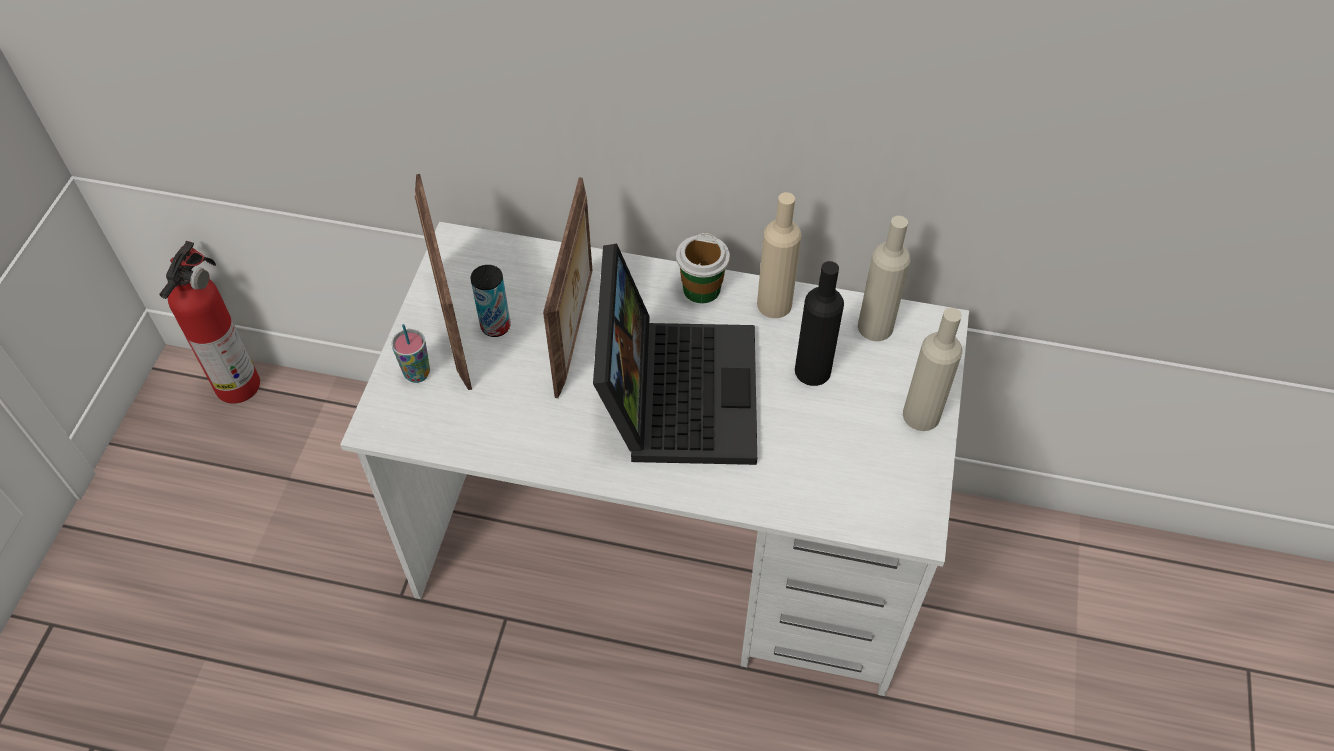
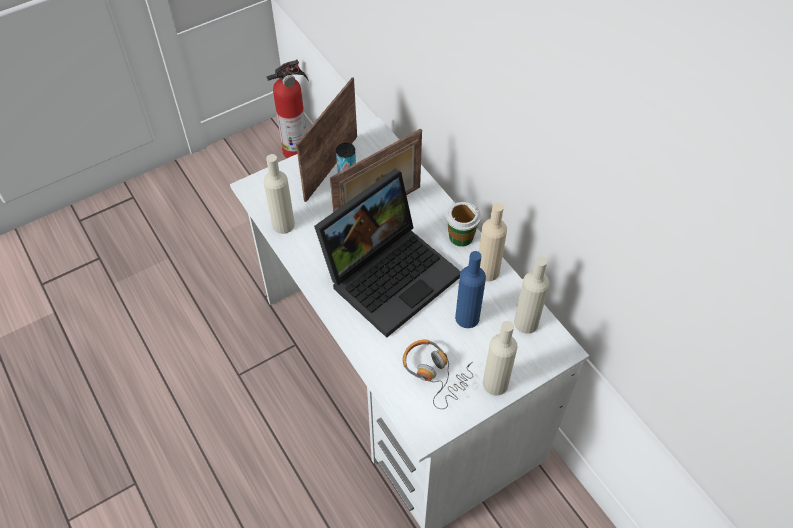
camera: 45 degrees right, 0 degrees up
(417, 373) = (292, 177): cup -> none
(476, 438) = (283, 224): none -> beige bottle
(812, 371) = (467, 317): black bottle -> blue bottle
(852, 458) = (435, 374): none -> headphones

